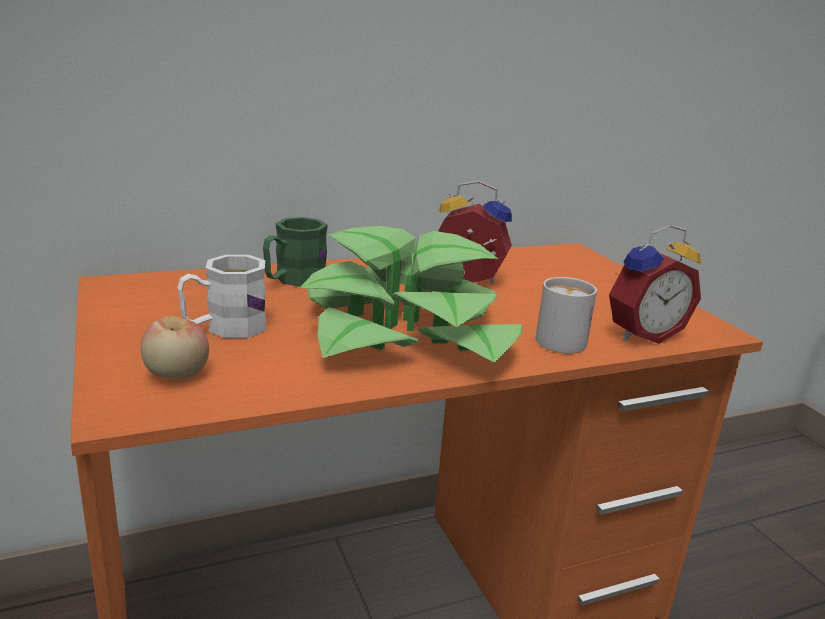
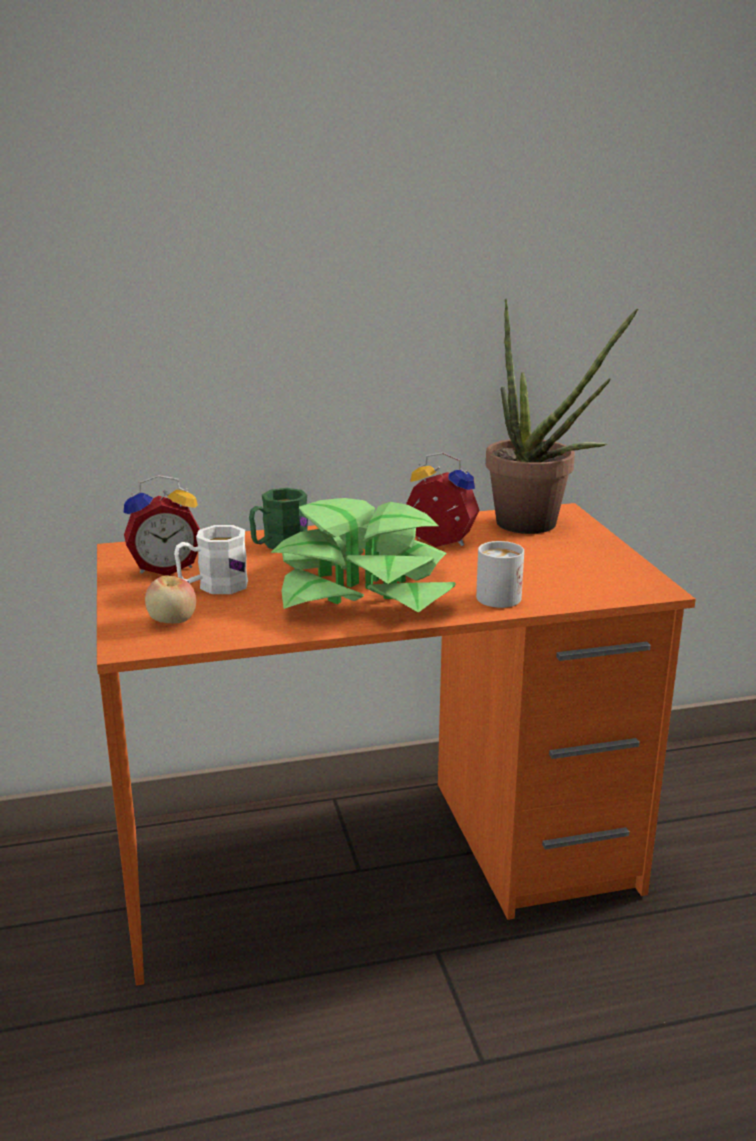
camera: 10 degrees right, 0 degrees up
(557, 265) = (537, 527): none -> potted plant
(641, 333) = (579, 591): alarm clock -> alarm clock (165, 568)

